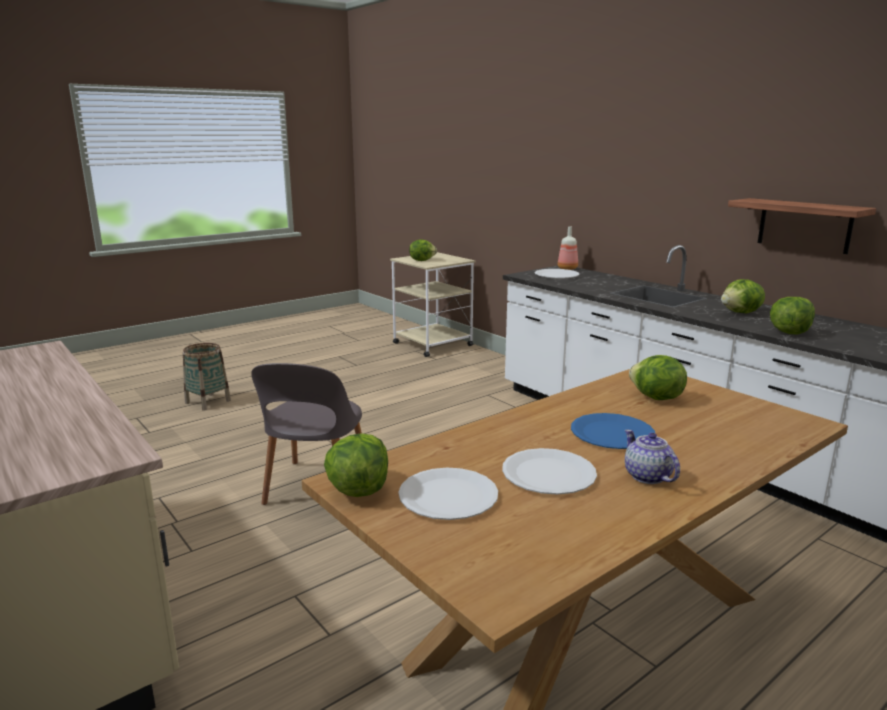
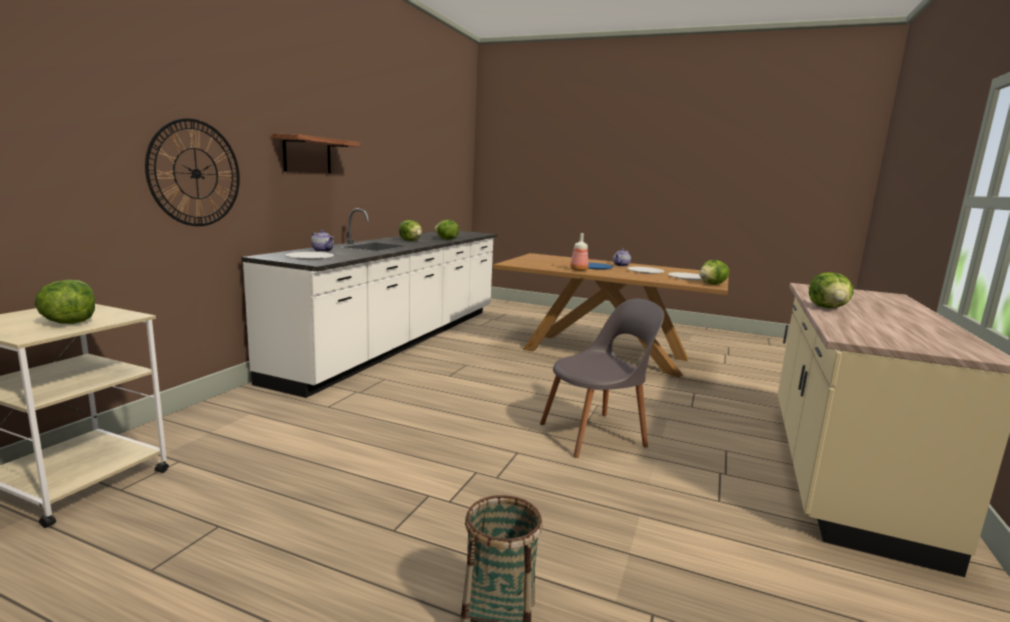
camera: 120 degrees left, 5 degrees down
(544, 191) = (196, 173): none -> wall clock
(567, 268) = (268, 255): bottle -> bottle (578, 270)
(605, 280) = (323, 251): none -> teapot
(656, 398) = (543, 263): lettuce -> lettuce (828, 308)
(804, 225) = (385, 186): shelf -> shelf (307, 155)

